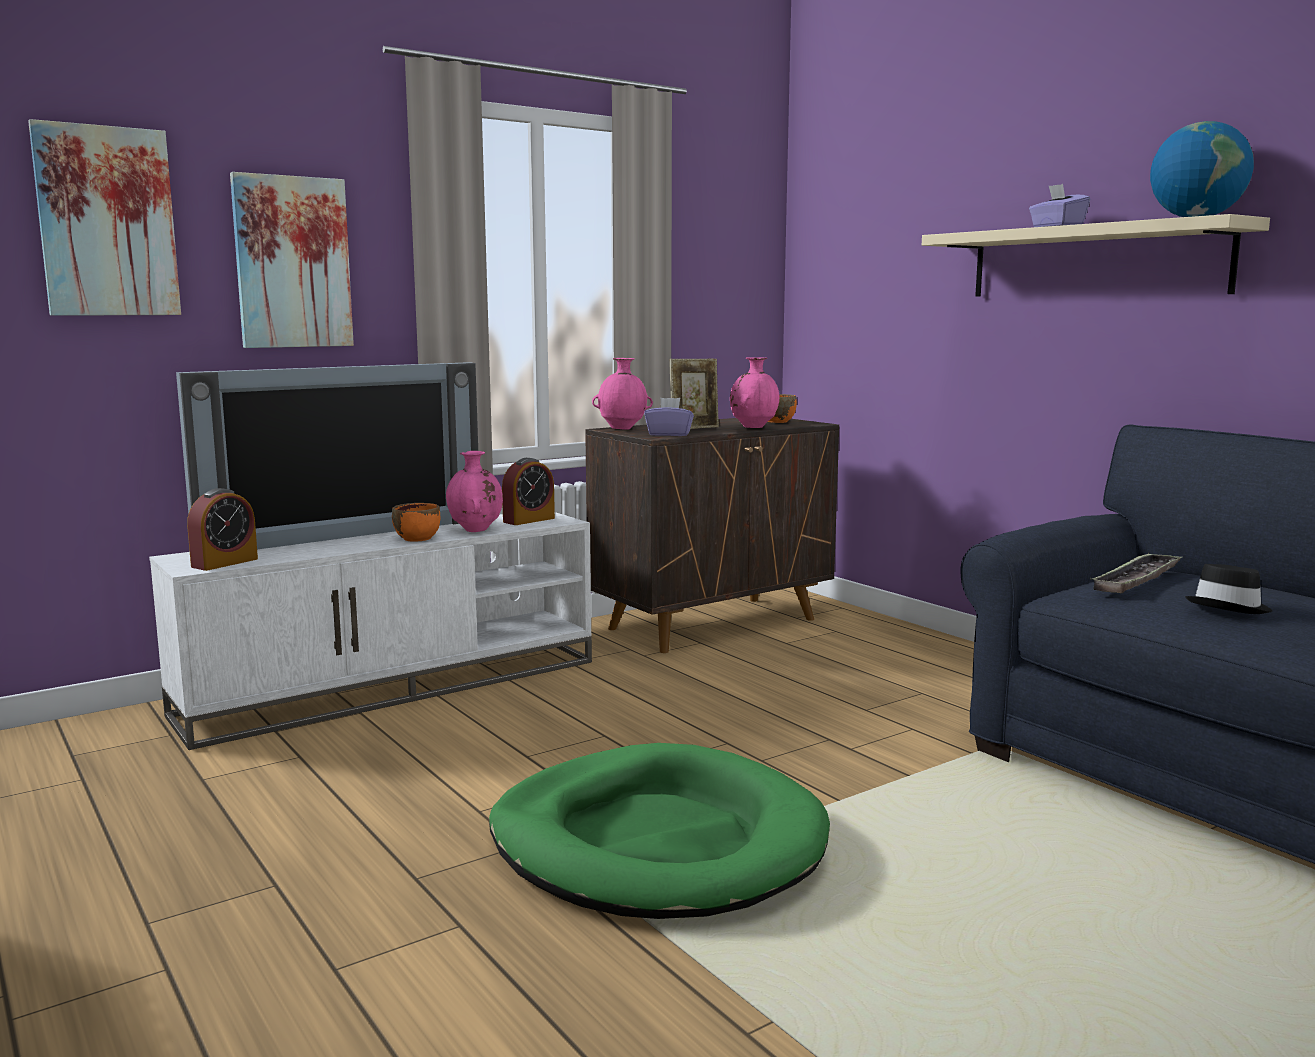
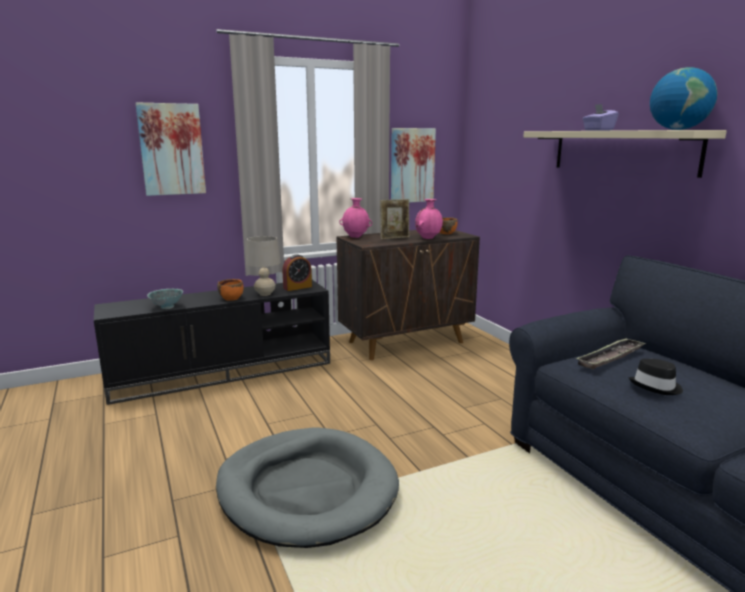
camera: 10 degrees right, 5 degrees up
(107, 222) = (70, 131): picture -> picture (412, 165)
(225, 563) = (125, 311): alarm clock -> none
(303, 554) = (167, 307): none -> bowl
(342, 535) = (196, 293): television -> none
(394, 686) = (223, 372): white tv stand -> black tv stand
(476, 530) = (265, 294): pink vase -> beige table lamp
(657, 842) = (306, 490): green dog bed -> grey dog bed
(669, 434) = (376, 243): purple tissue box -> none

